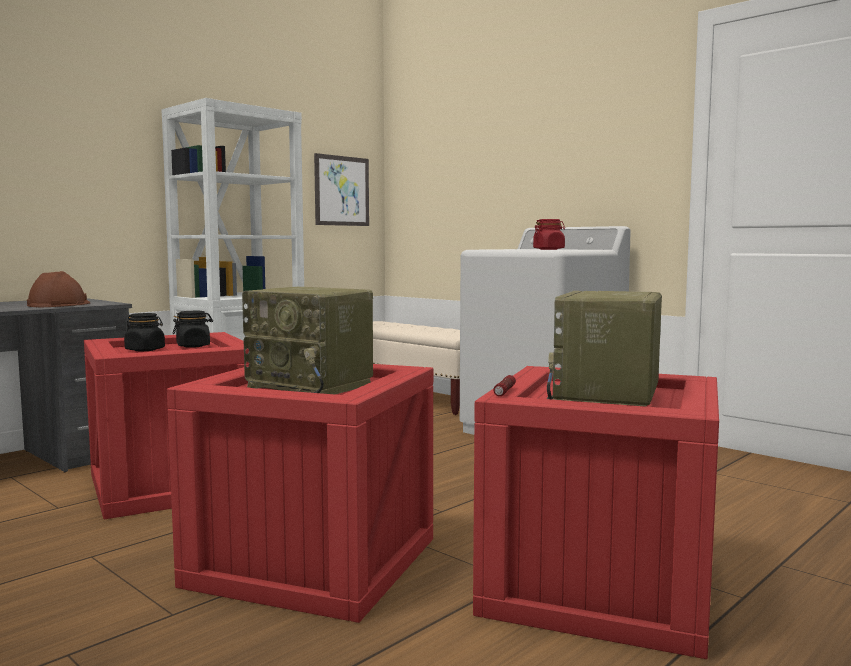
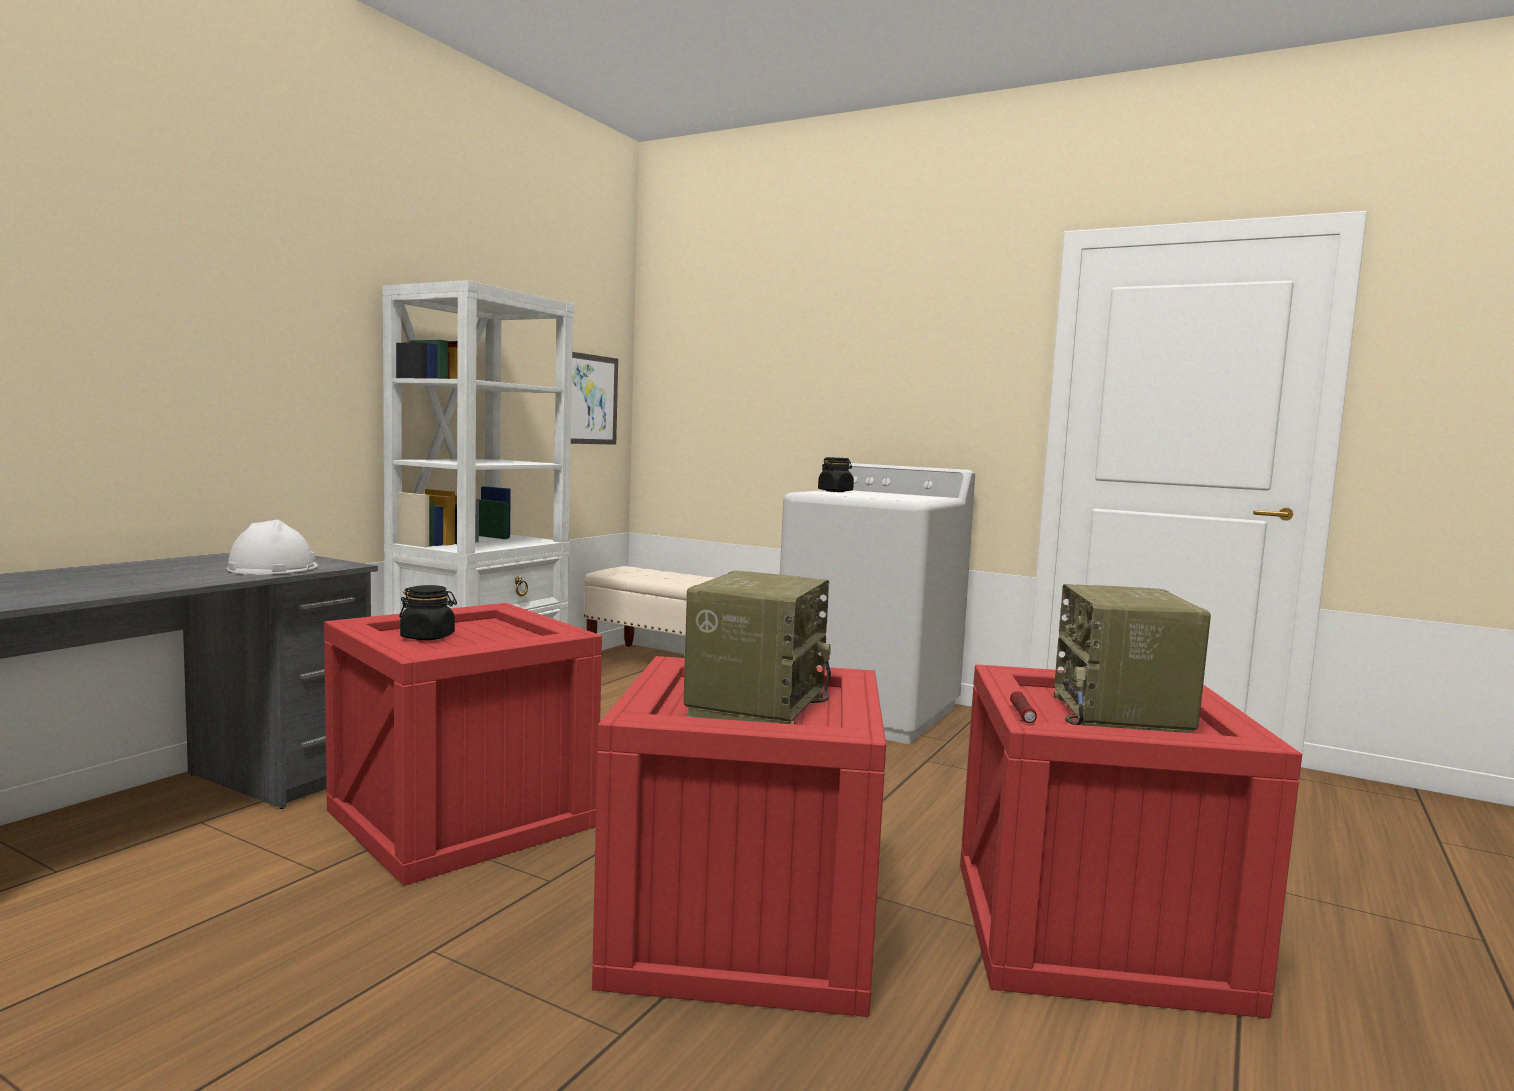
camera: 15 degrees left, 0 degrees up
(58, 305) = (272, 568): brown hard hat -> white hard hat
(193, 346) = (486, 628): black jar -> black jar (835, 491)
(312, 386) = (756, 704): radio -> radio turned 90 degrees counterclockwise
(549, 249) = (896, 497): red jar -> none

